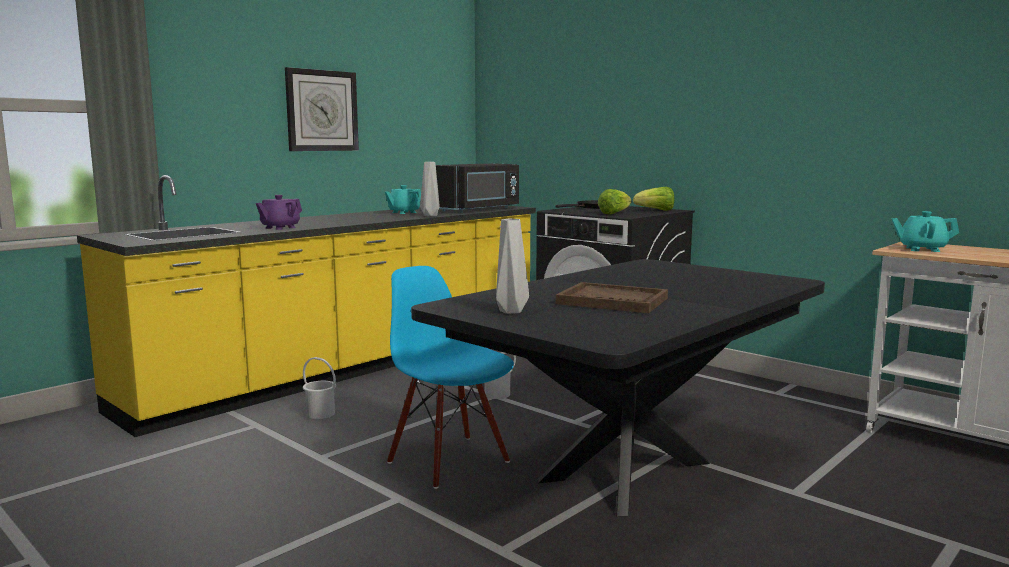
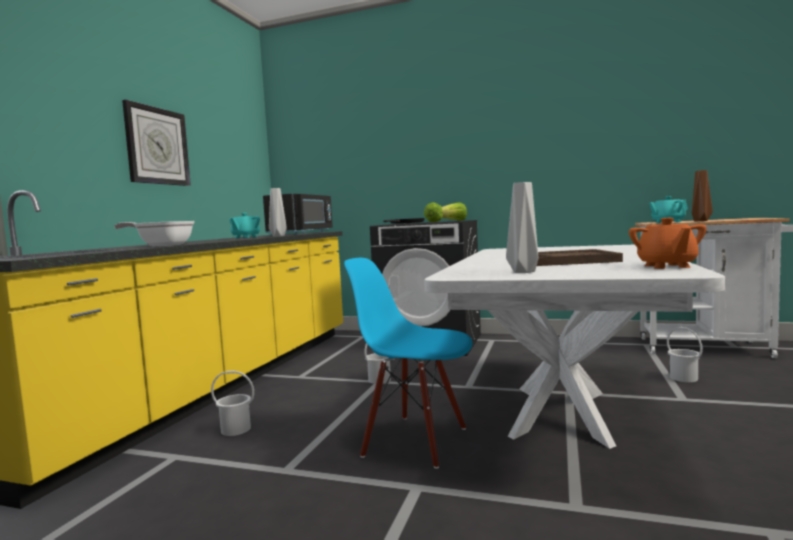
camera: 25 degrees left, 5 degrees down
(280, 228) = (162, 245): purple teapot -> frying pan
(627, 471) = (561, 413): black dining table -> white dining table
(646, 329) = (666, 266): none -> orange teapot
(848, 470) = (683, 378): none -> white bucket
(967, 254) = (701, 221): none -> brown vase

